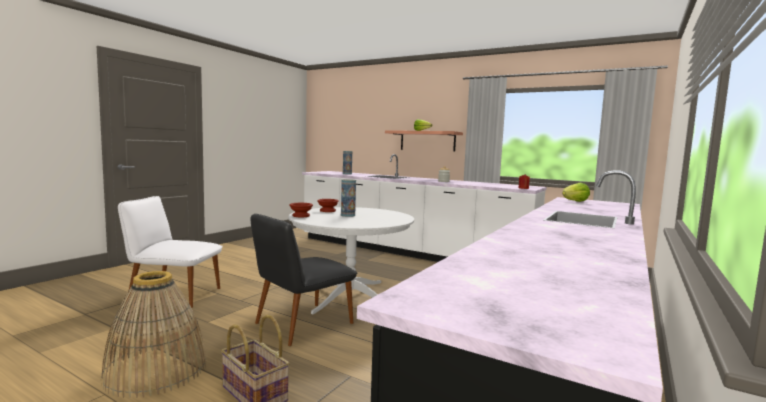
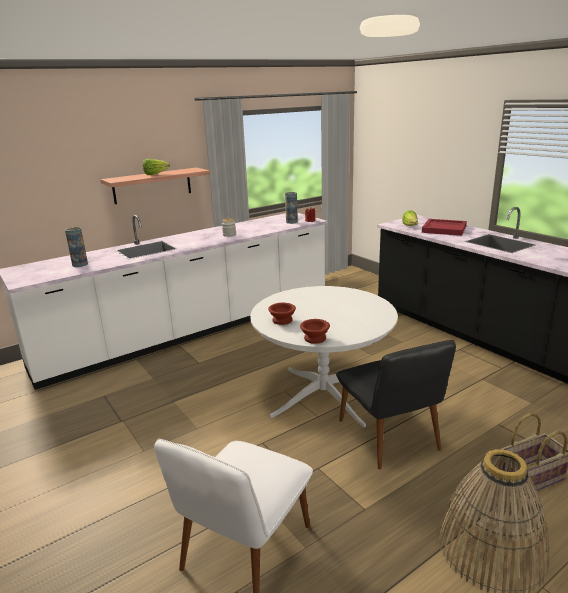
camera: 65 degrees left, 15 degrees up
(348, 215) = (320, 313): vase -> vase (291, 222)
(594, 207) = (444, 229): none -> red tray

